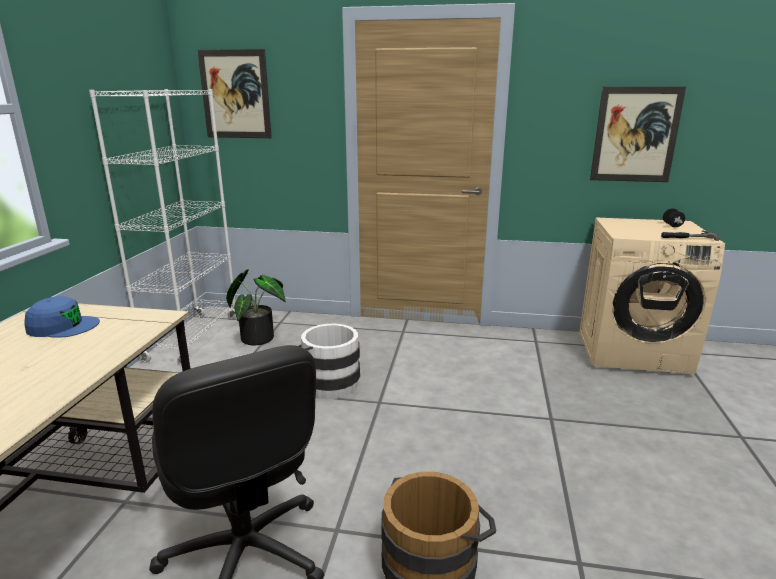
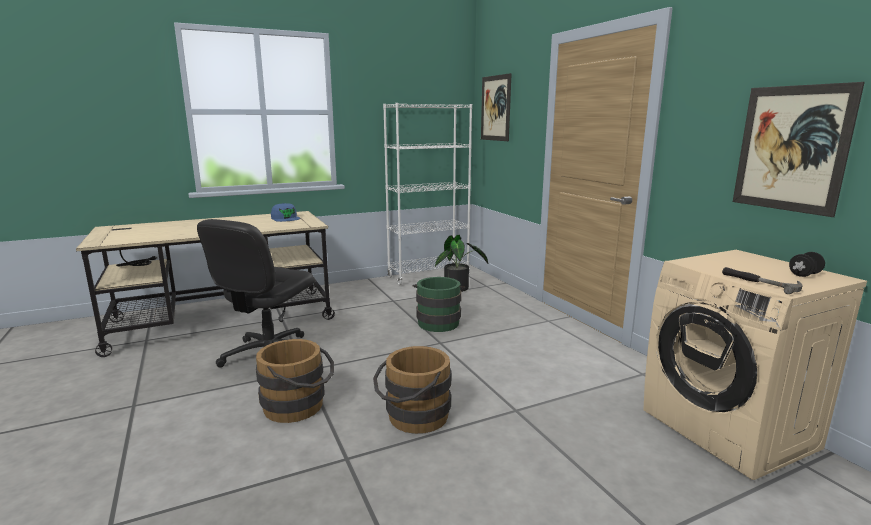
camera: 55 degrees right, 5 degrees down
(327, 383) = (438, 322): white bucket -> green bucket
(525, 483) = (413, 418): none -> brown bucket

